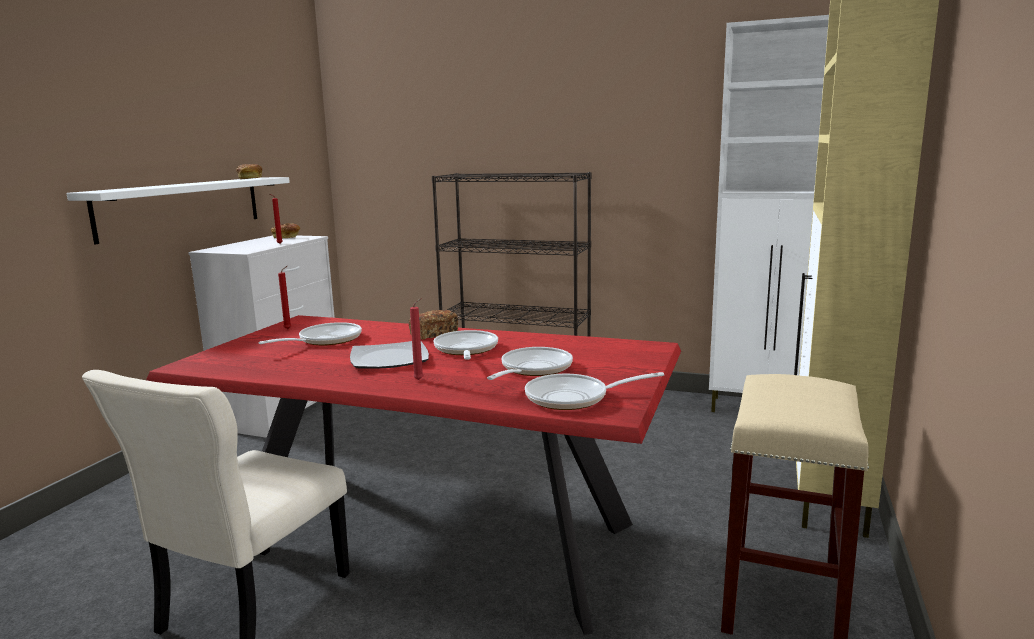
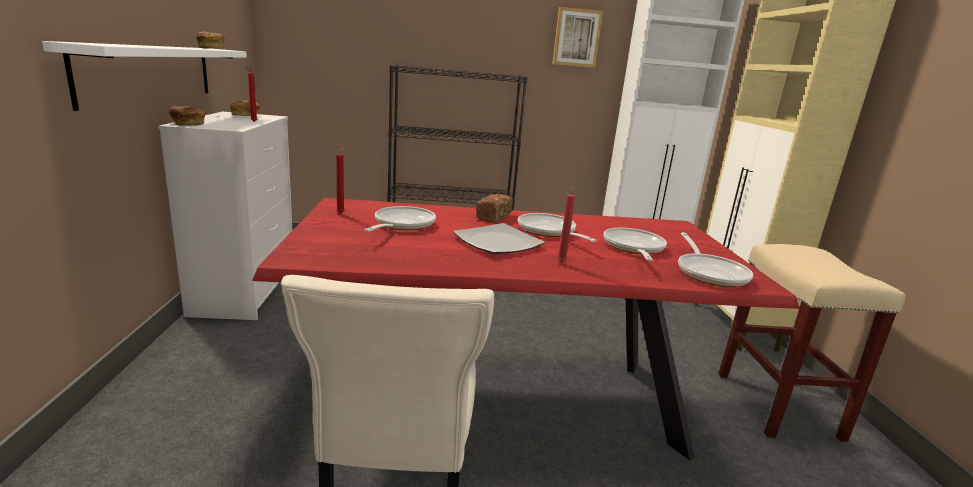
camera: 25 degrees left, 5 degrees up
(214, 249) = (187, 124): none -> bread
(574, 398) = (709, 273): frying pan -> frying pan turned 60 degrees counterclockwise
(656, 120) = (577, 38): none -> picture

